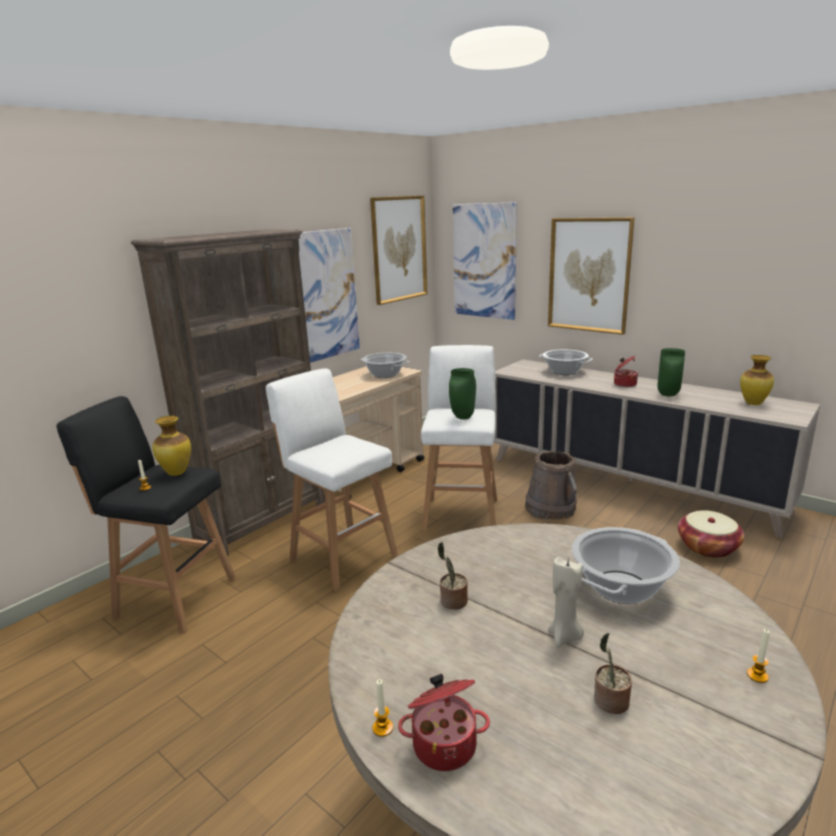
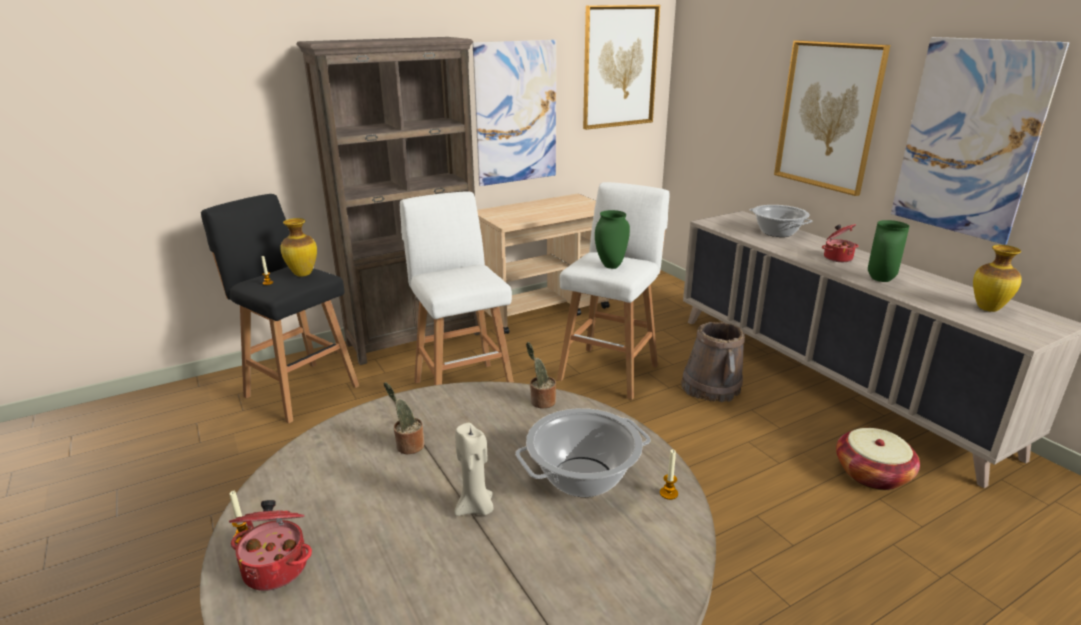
camera: 20 degrees right, 5 degrees up
(385, 375) = (571, 208): cooking pot -> none
(484, 261) = (718, 89): picture -> picture (969, 139)
(609, 702) = (453, 581): potted plant -> potted plant (541, 402)
(757, 675) = (630, 607): candle -> candle (668, 493)

